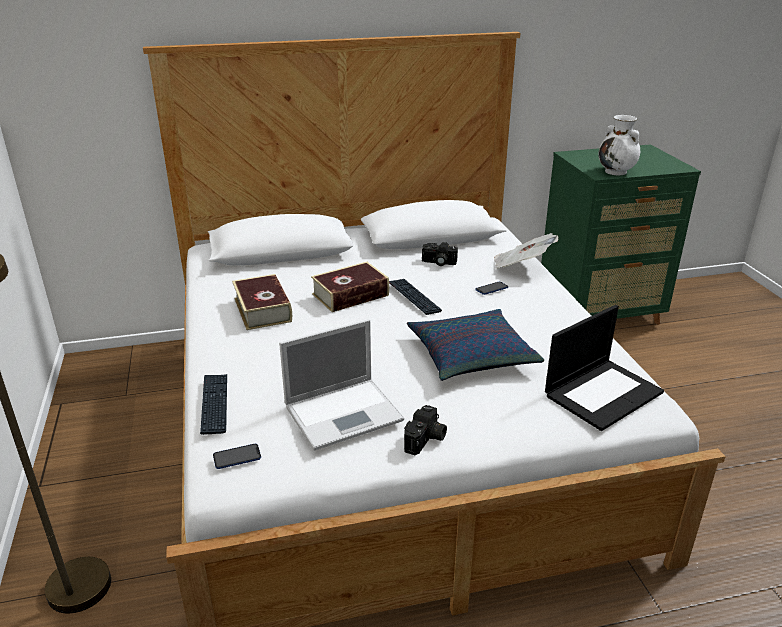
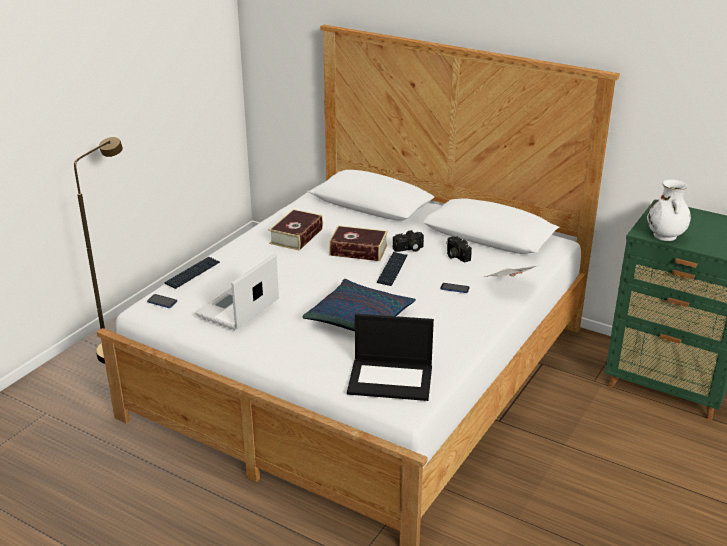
camera: 45 degrees right, 0 degrees up
(345, 412) = (237, 309): laptop -> laptop turned 105 degrees clockwise
(426, 440) = (253, 344): camera -> camera (409, 249)

